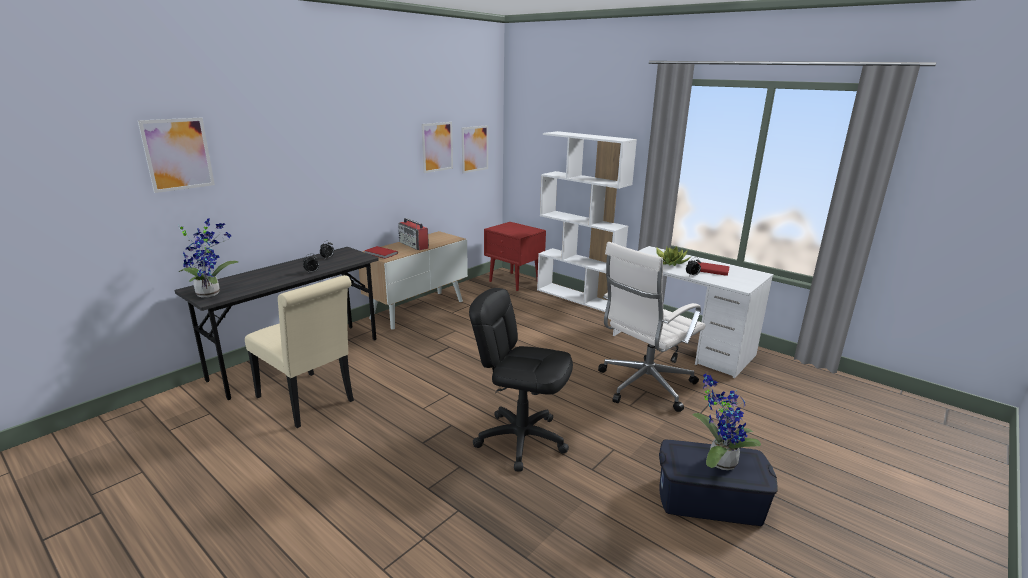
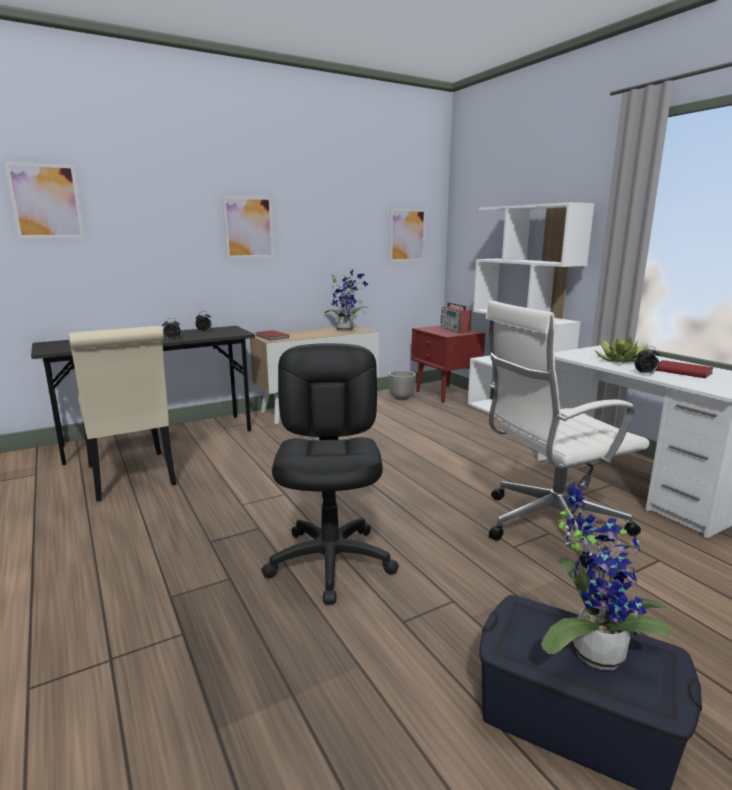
camera: 20 degrees right, 5 degrees down
(210, 293) = (57, 346): potted plant -> potted plant (346, 330)
(414, 245) = (314, 333): radio -> radio (455, 329)
(437, 147) = (357, 227): picture -> picture (248, 227)
(481, 289) = (402, 398): none -> planter
(521, 439) = (331, 561): black office chair -> black office chair turned 45 degrees clockwise

